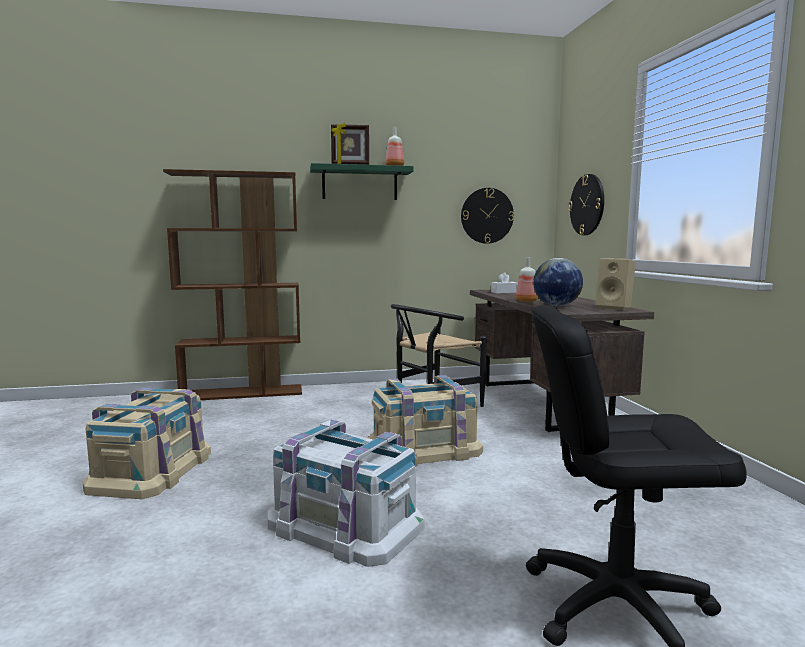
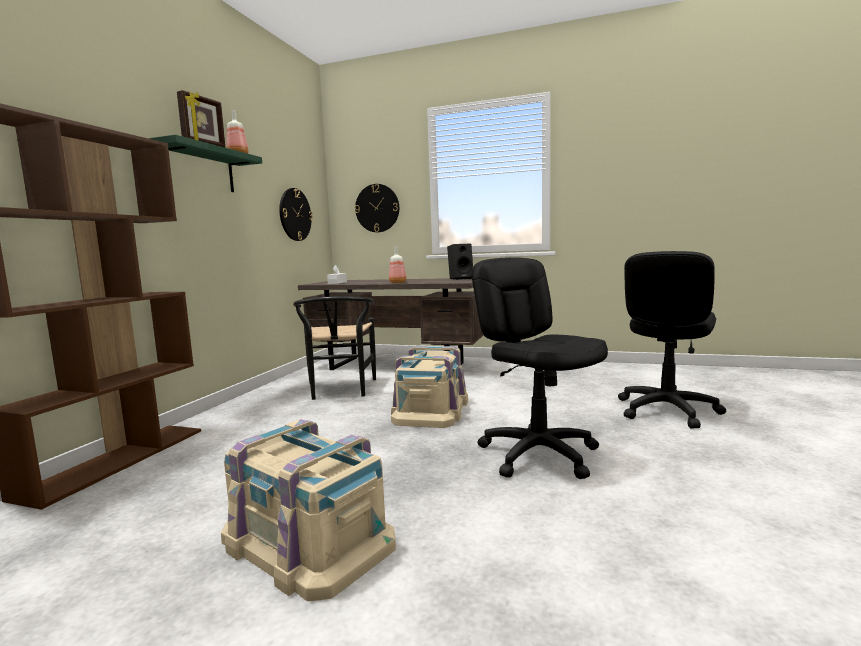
camera: 60 degrees left, 0 degrees up
(345, 524) = (539, 454): white storage box -> black office chair
(556, 306) = (432, 281): globe -> none
(615, 308) = (461, 278): beige speaker -> black speaker

